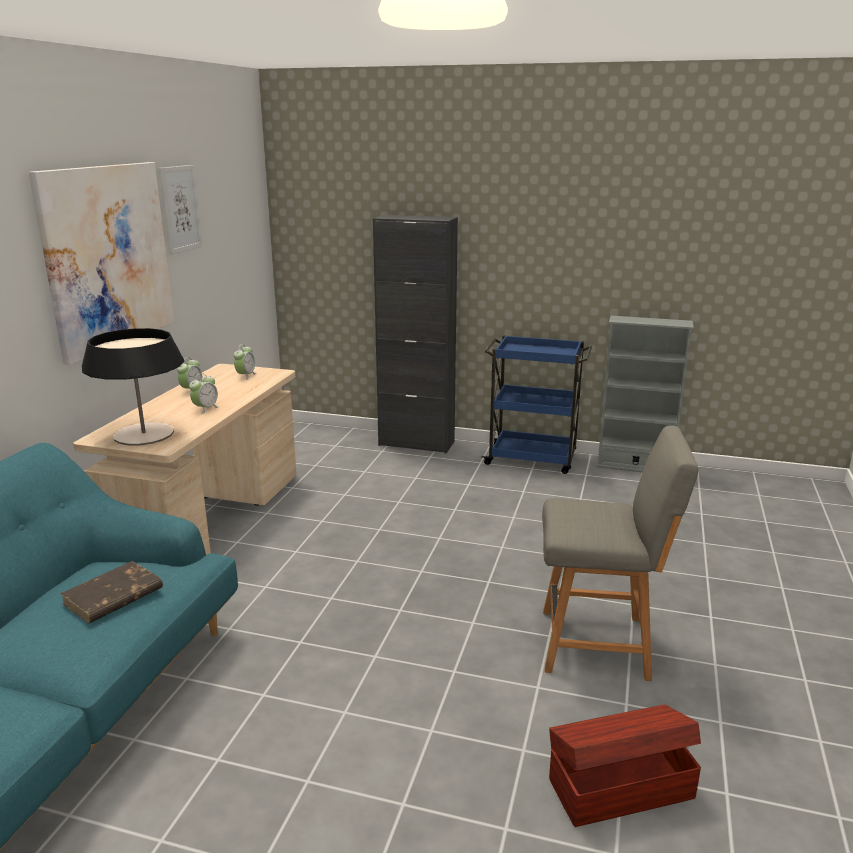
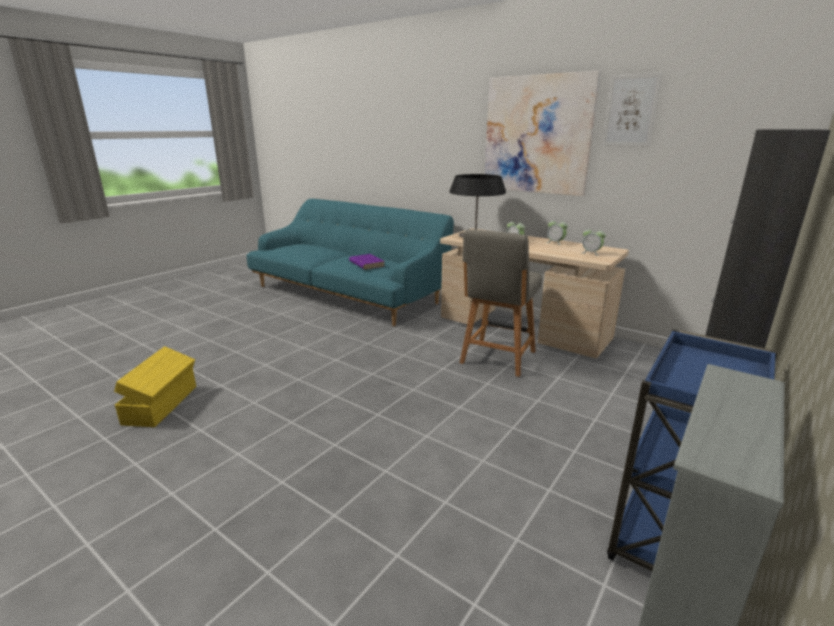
camera: 110 degrees right, 0 degrees up
(112, 597) = (366, 264): brown book -> purple book
(599, 644) = (259, 441): grey chair -> grey chair (497, 358)
(618, 787) = (162, 404): brown storage box -> yellow storage box

